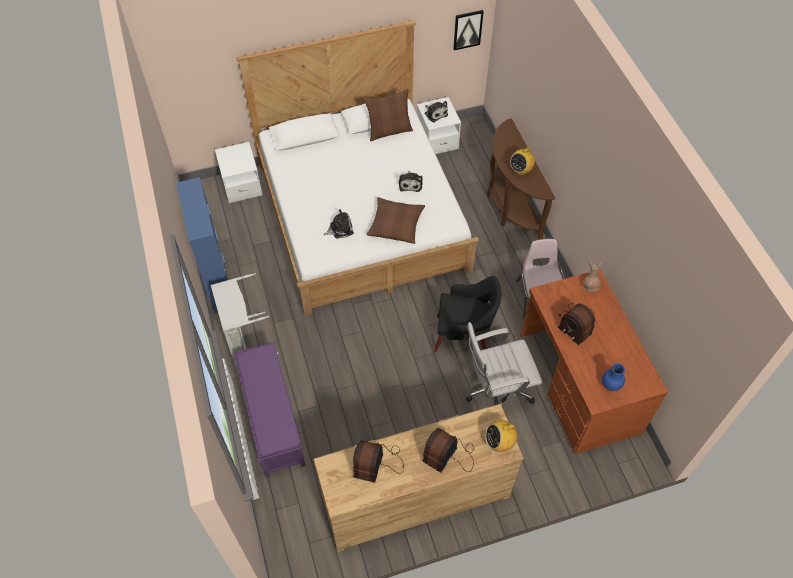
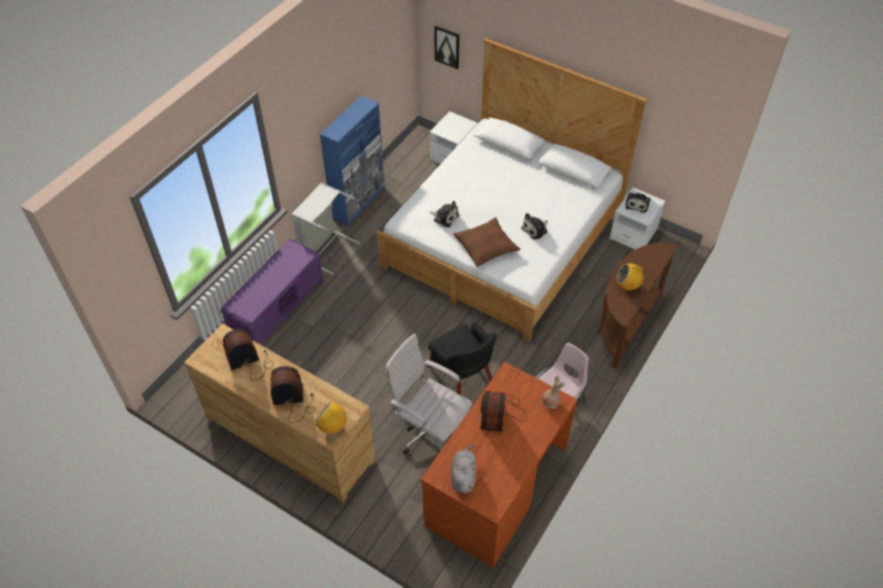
camera: 50 degrees right, 5 degrees down
(389, 131) = (572, 184): brown pillow -> none
(467, 29) = (700, 142): picture -> picture (447, 47)
(610, 385) = (463, 475): blue vase -> grey plush toy

